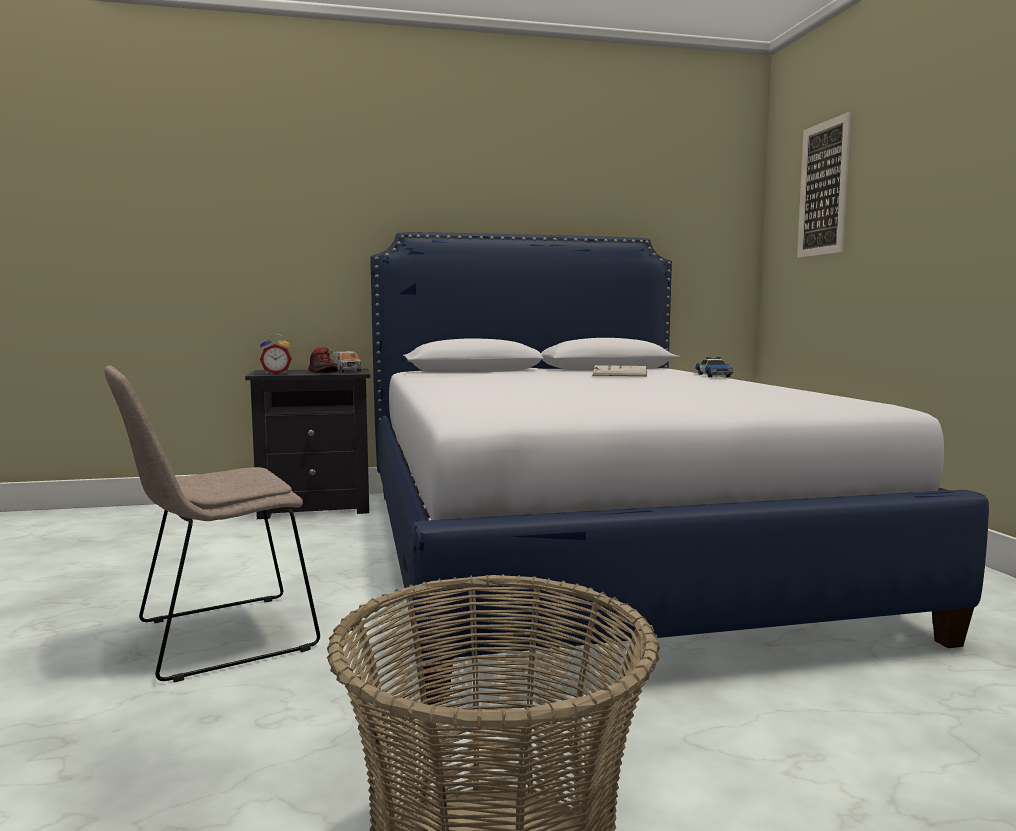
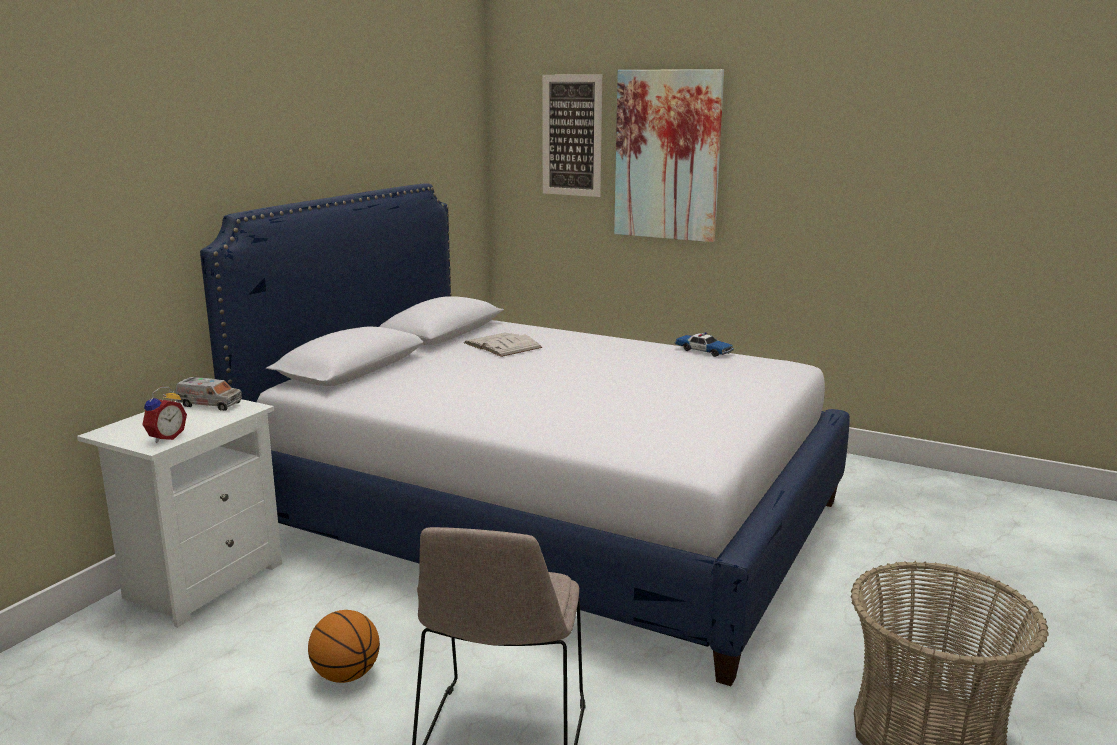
camera: 50 degrees left, 10 degrees up
(252, 568) = (346, 676): none -> basketball
(316, 507) = (201, 581): black nightstand -> white nightstand
(323, 372) = (203, 417): shoe -> none
(713, 375) = (571, 332): toy car -> toy car (703, 351)
(905, 187) = (667, 155): none -> picture

